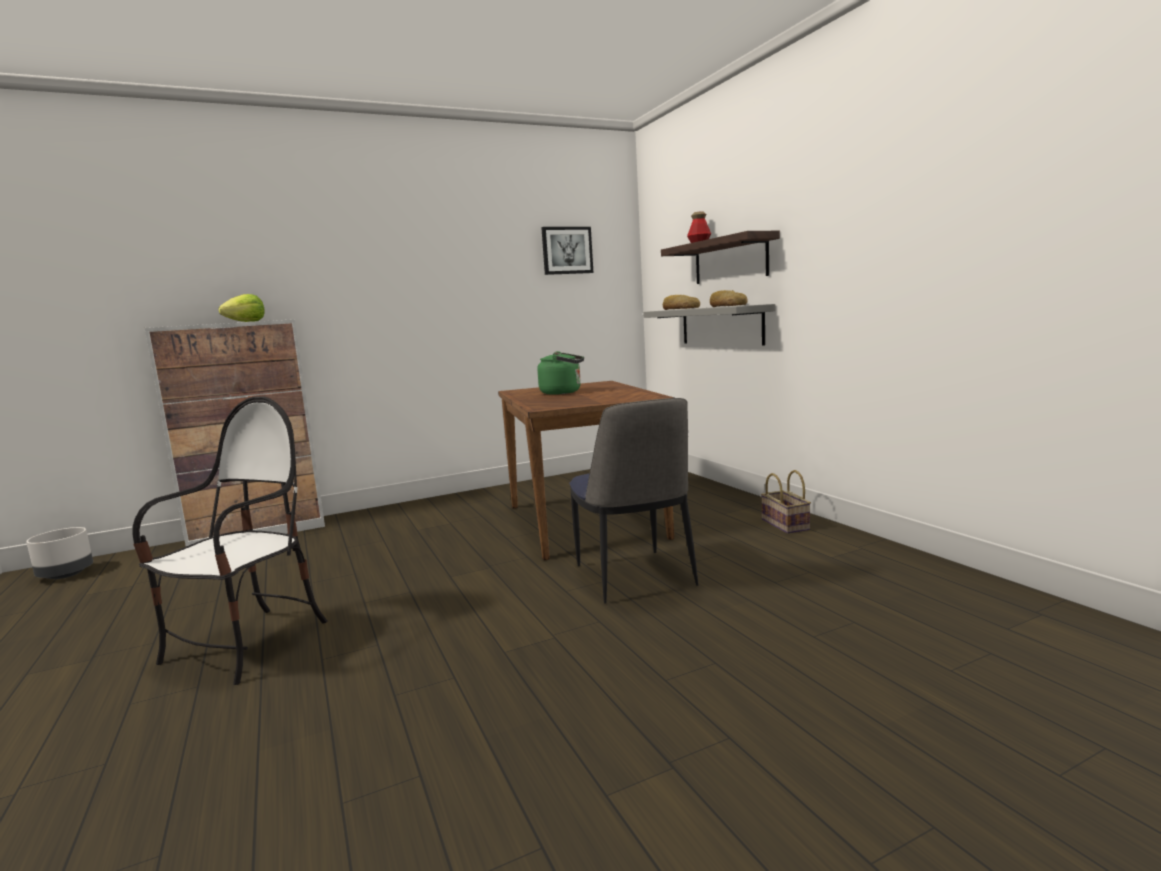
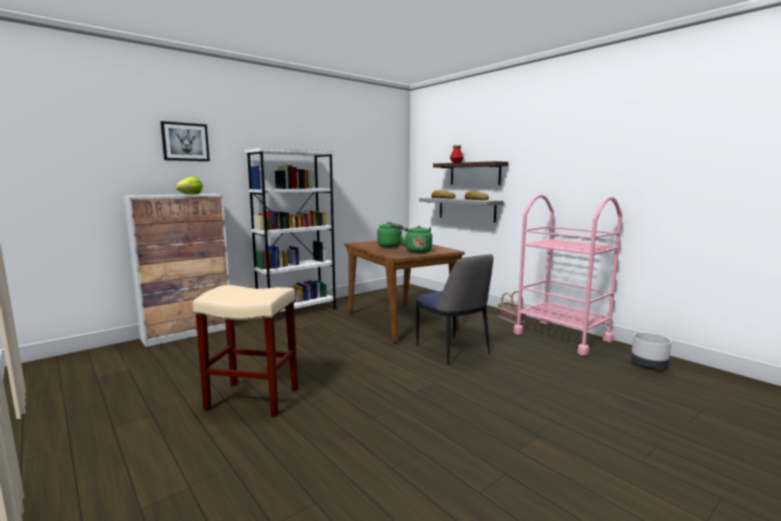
camera: 15 degrees left, 0 degrees up
(65, 575) = (64, 365): grey planter -> grey planter (649, 366)
(248, 644) = (254, 399): chair -> beige stool
(437, 504) = (297, 312): none -> white bookcase
(567, 250) = (372, 158): picture -> picture (185, 142)
(592, 399) = (417, 251): none -> green kettle
(866, 559) = (561, 337): none -> pink cart

